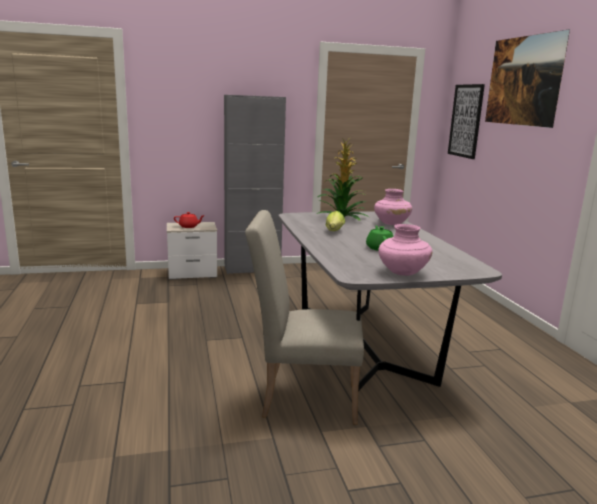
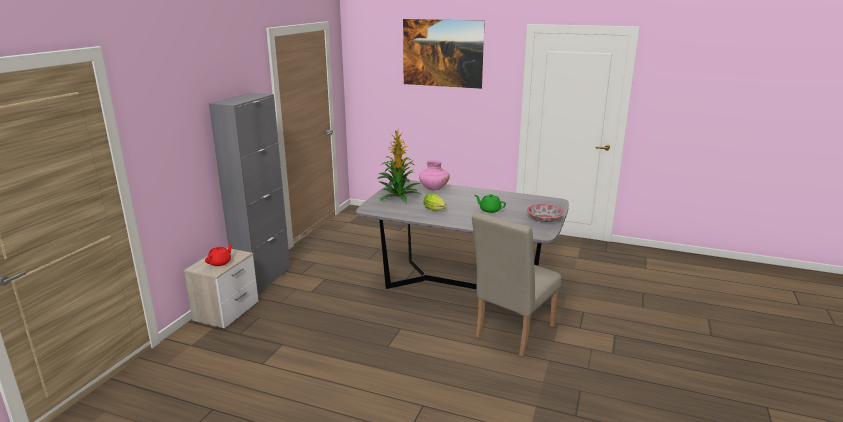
camera: 55 degrees left, 5 degrees up
(402, 272) = (544, 220): pink vase -> bowl
(465, 121) = (377, 83): picture -> none

